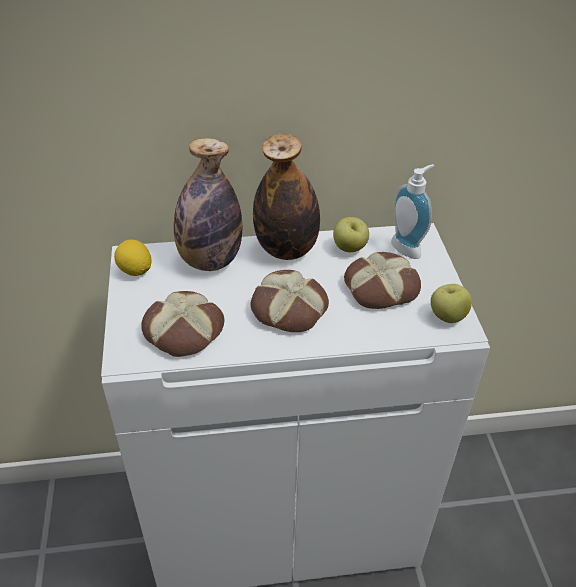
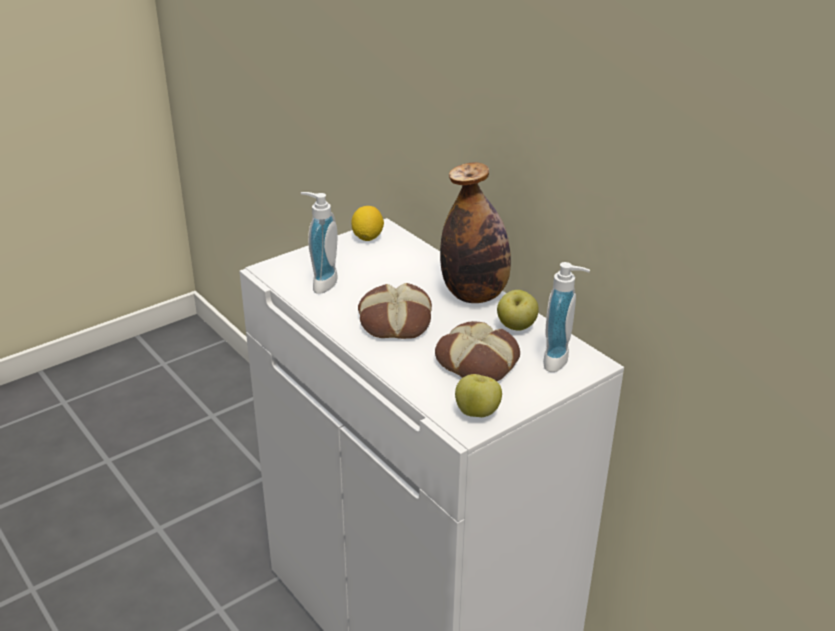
camera: 60 degrees right, 10 degrees down
(185, 331) = (320, 283): bread -> soap dispenser
(210, 261) = (416, 264): bottle -> none

